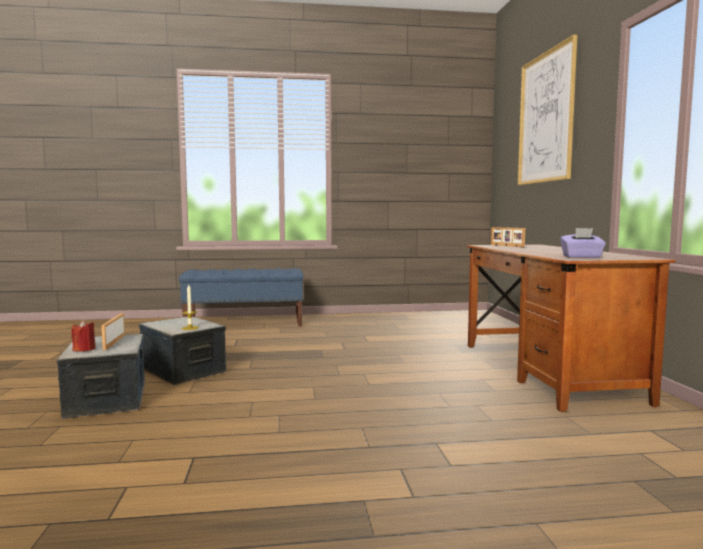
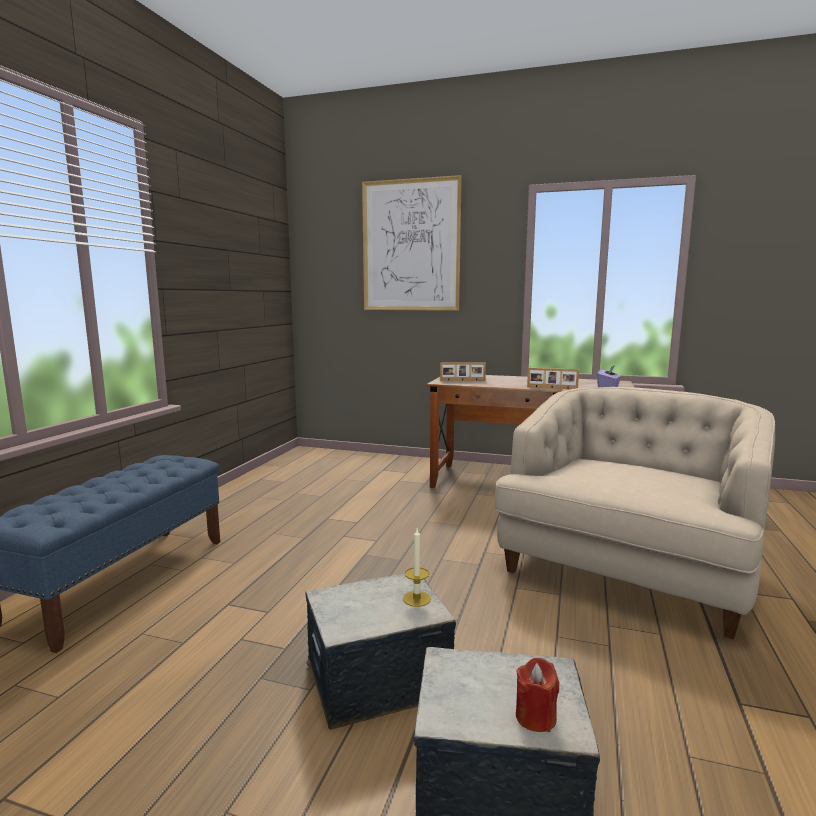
camera: 65 degrees left, 5 degrees up
(113, 342) = (491, 680): picture frame -> picture frame (552, 388)
(392, 418) = (626, 568): none -> beige armchair

